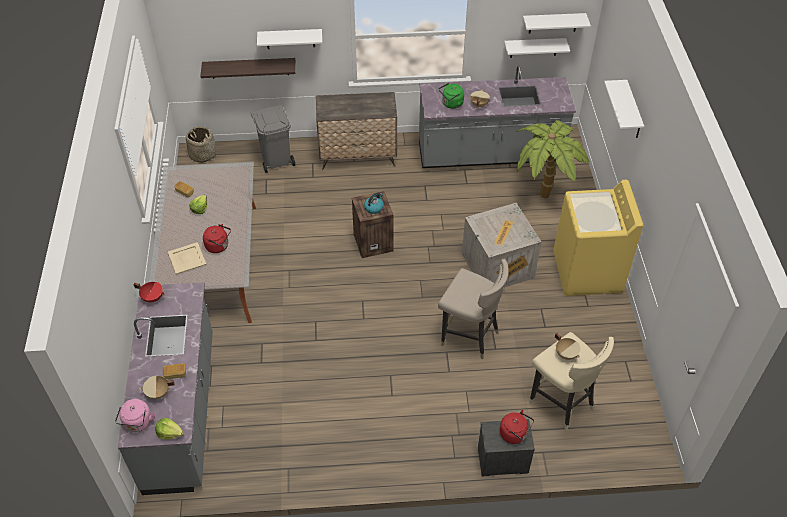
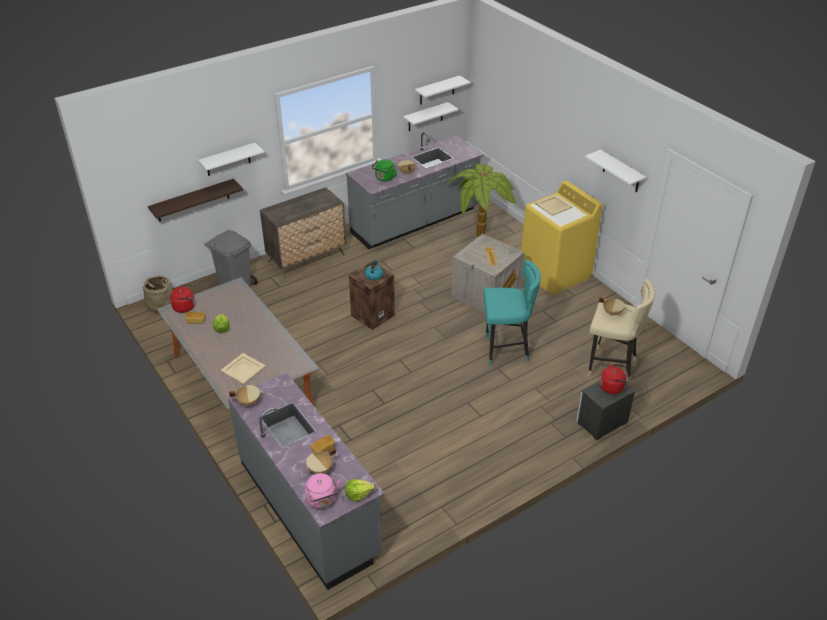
camera: 30 degrees left, 10 degrees down
(153, 297) = (248, 402): red cooking pot -> beige cooking pot
(218, 246) = (265, 349): red kettle -> red kettle (185, 306)
(469, 336) = (505, 350): beige stool -> turquoise stool
(594, 203) = (553, 205): none -> beige tray
(633, 111) = (549, 125): white shelf -> white shelf (621, 172)

